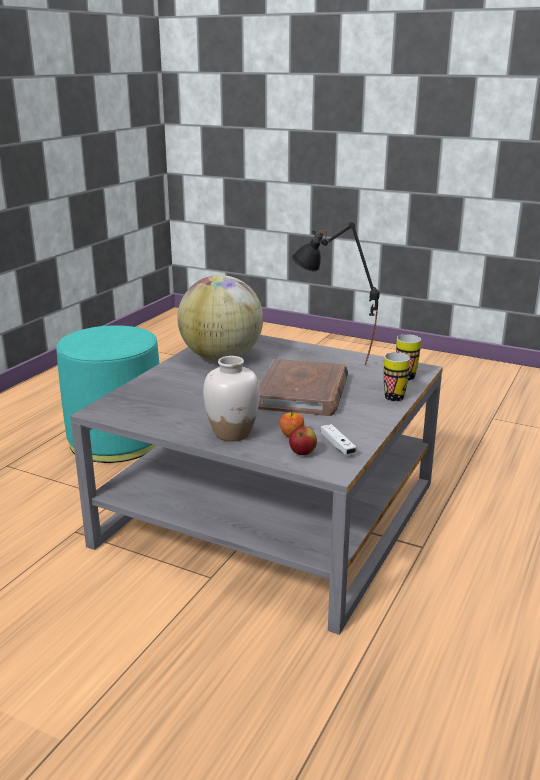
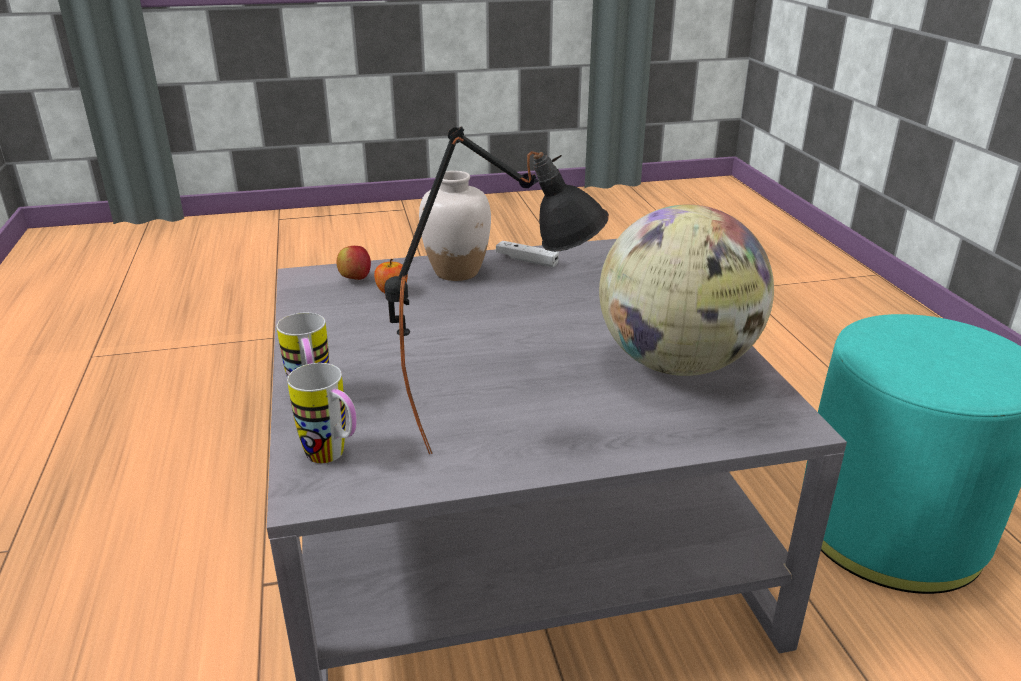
camera: 140 degrees right, 5 degrees up
(303, 392) = (456, 349): brown book -> none
(337, 446) = (325, 298): white game controller -> white game controller (526, 260)

